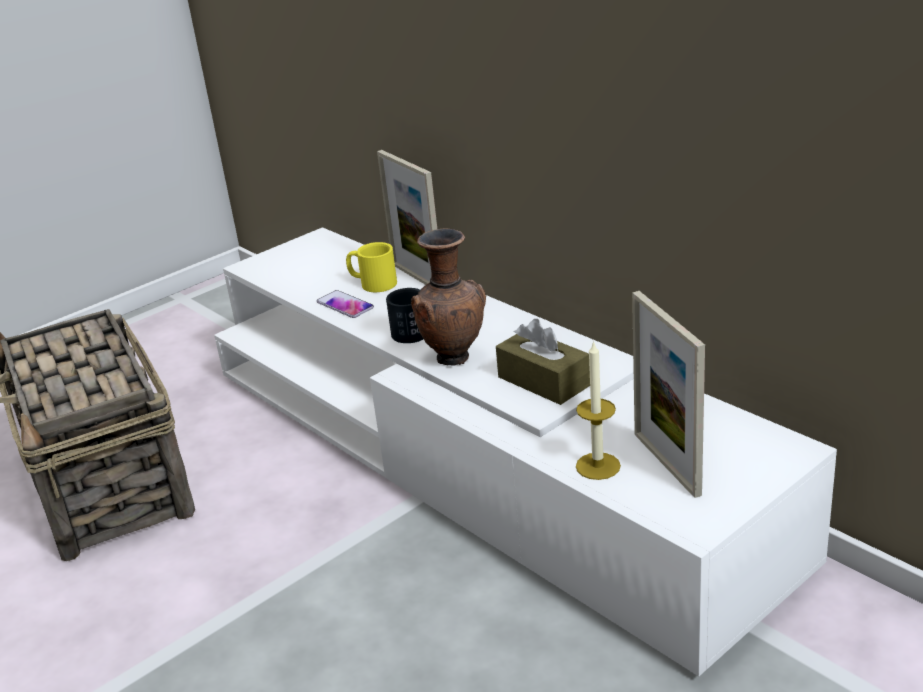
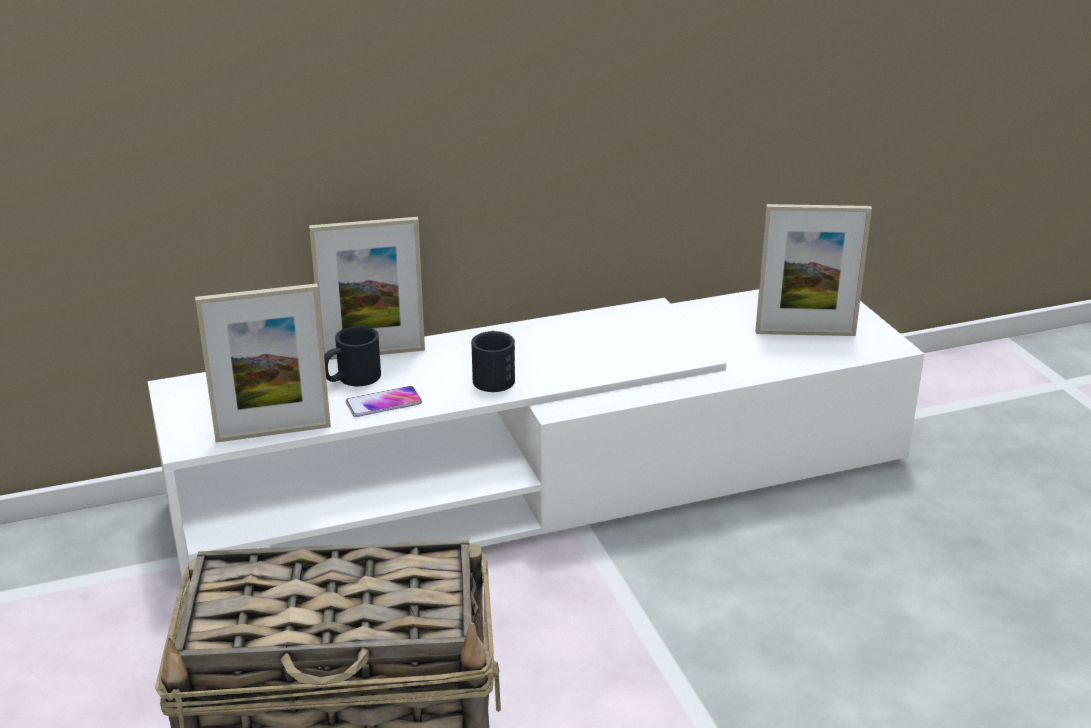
camera: 70 degrees left, 0 degrees up
(279, 284) = (273, 432): none -> picture frame
(372, 283) = (351, 379): yellow mug -> black mug
(453, 357) = (566, 370): brown vase -> none
(543, 381) = (653, 342): brown tissue box -> none
(598, 466) = (788, 358): candle -> none

